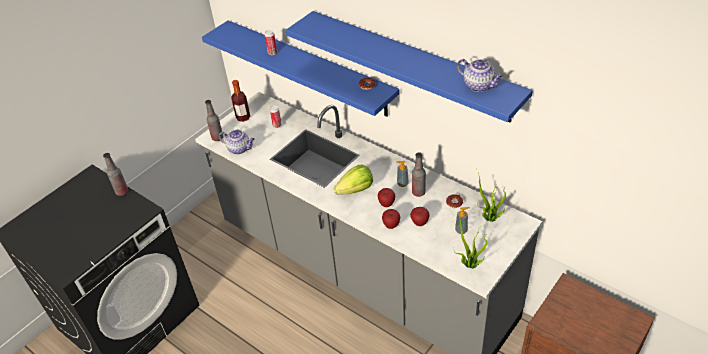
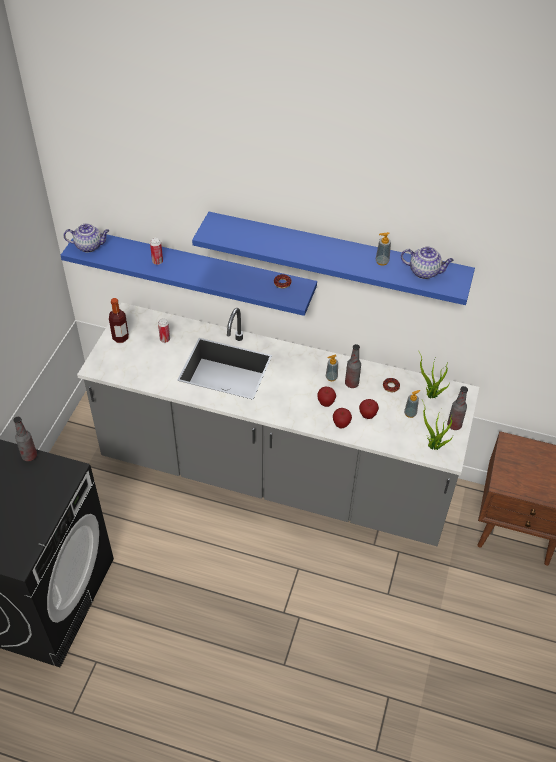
camera: 25 degrees left, 5 degrees up
(217, 138) = (103, 368): bottle -> bottle (454, 425)
(239, 149) = (136, 375): teapot -> teapot (89, 246)
(356, 190) = (287, 395): lettuce -> none
(442, 71) = (382, 261): none -> soap dispenser

